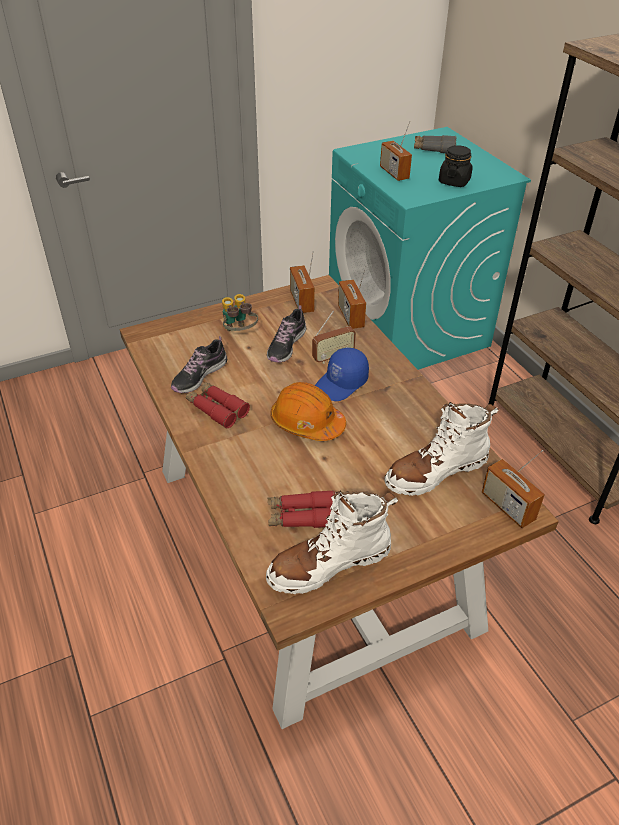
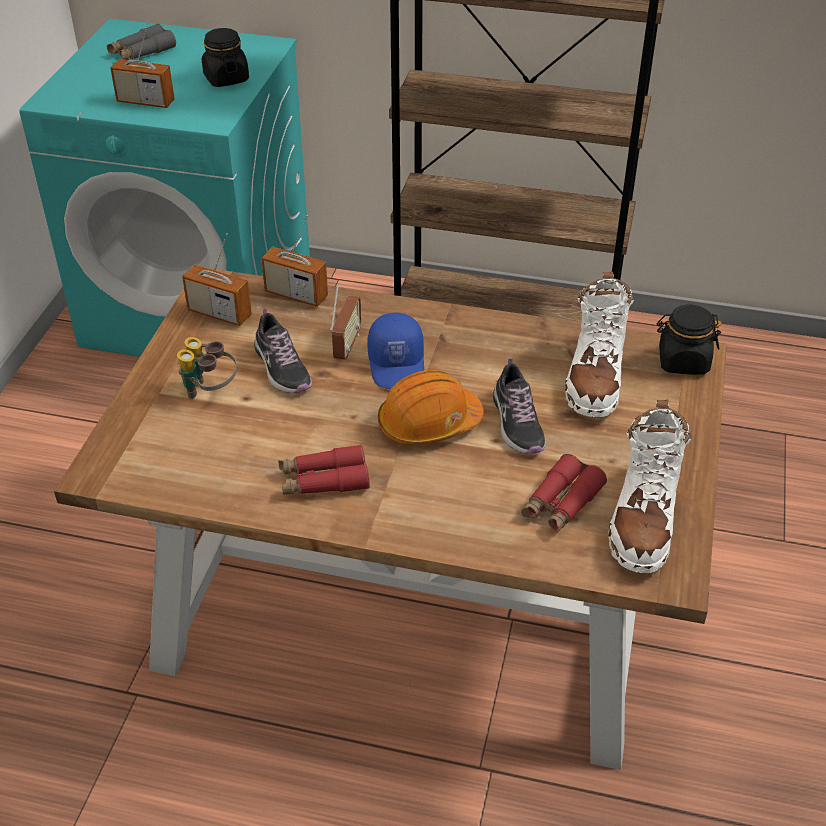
camera: 50 degrees left, 0 degrees up
(199, 376) = (246, 465): shoe -> shoe (517, 423)
(507, 506) = (683, 361): radio -> black jar

